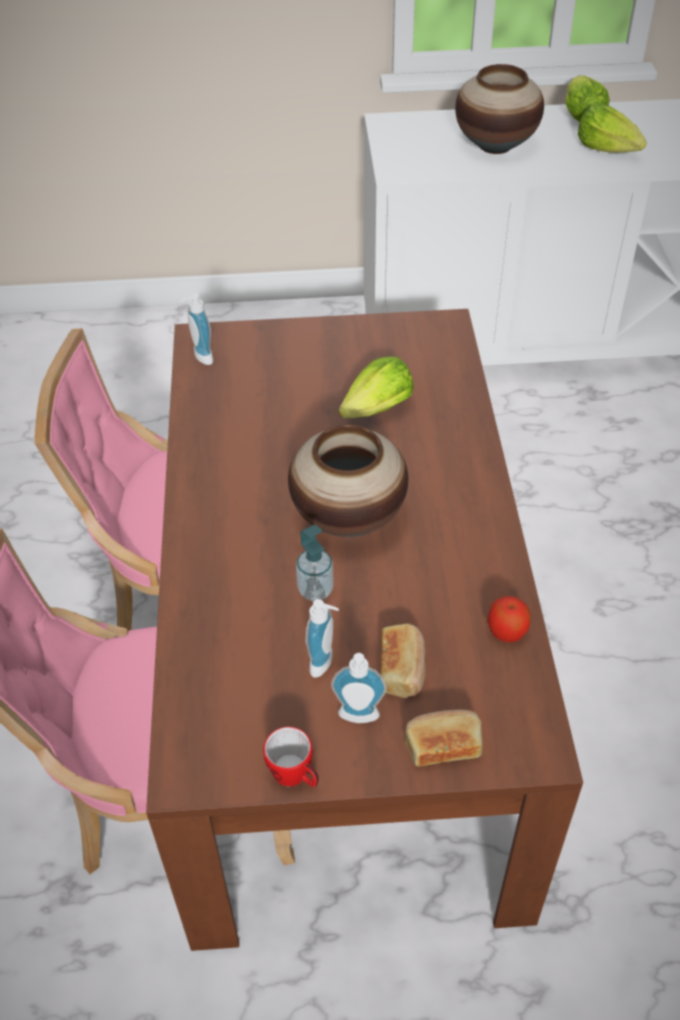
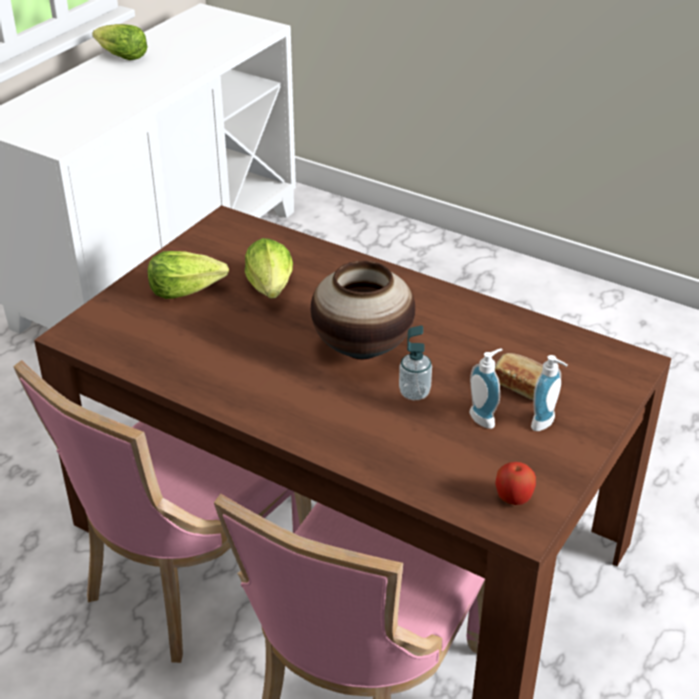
camera: 55 degrees left, 10 degrees down
(200, 358) = (96, 343): soap dispenser -> none
(295, 776) = (569, 473): mug -> none
(443, 745) = (598, 398): bread -> none
(495, 146) = (98, 98): vase -> none
(506, 632) = (533, 330): apple -> apple (513, 498)
(608, 149) = (173, 66): lettuce -> lettuce (185, 290)

